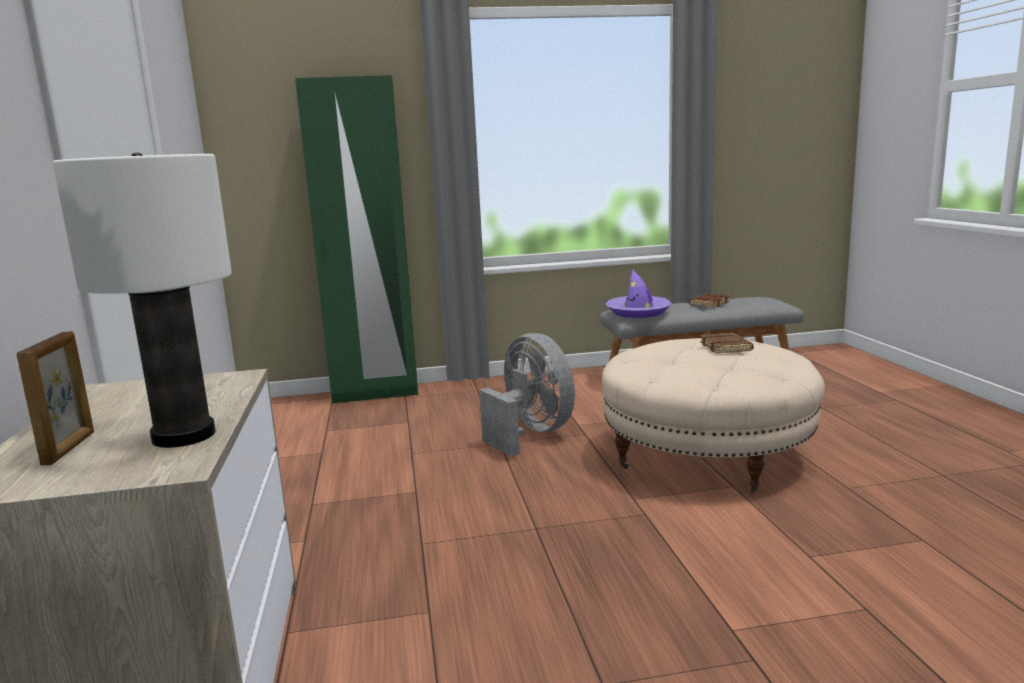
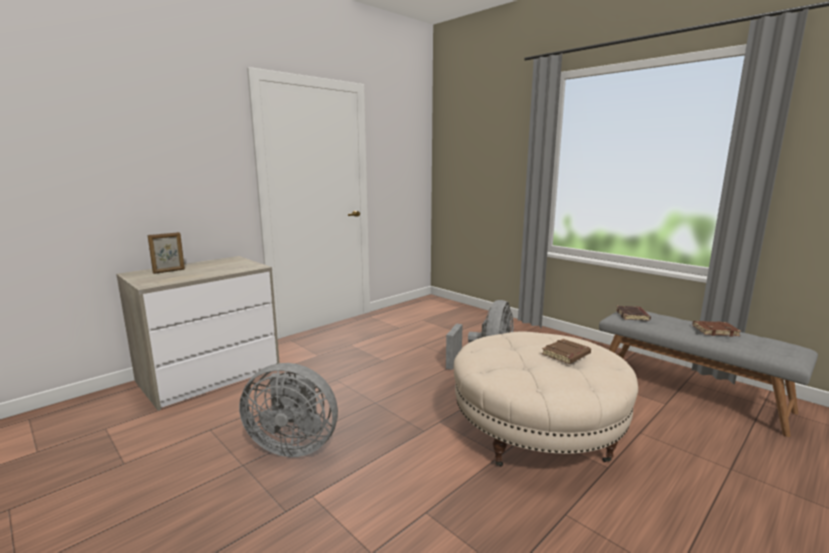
camera: 55 degrees right, 0 degrees up
(183, 436) = (182, 278): white table lamp -> none
(375, 394) = (478, 313): green wardrobe -> none
(587, 622) = (293, 445): none -> grey fan
(638, 312) = (633, 316): purple hat -> brown book

